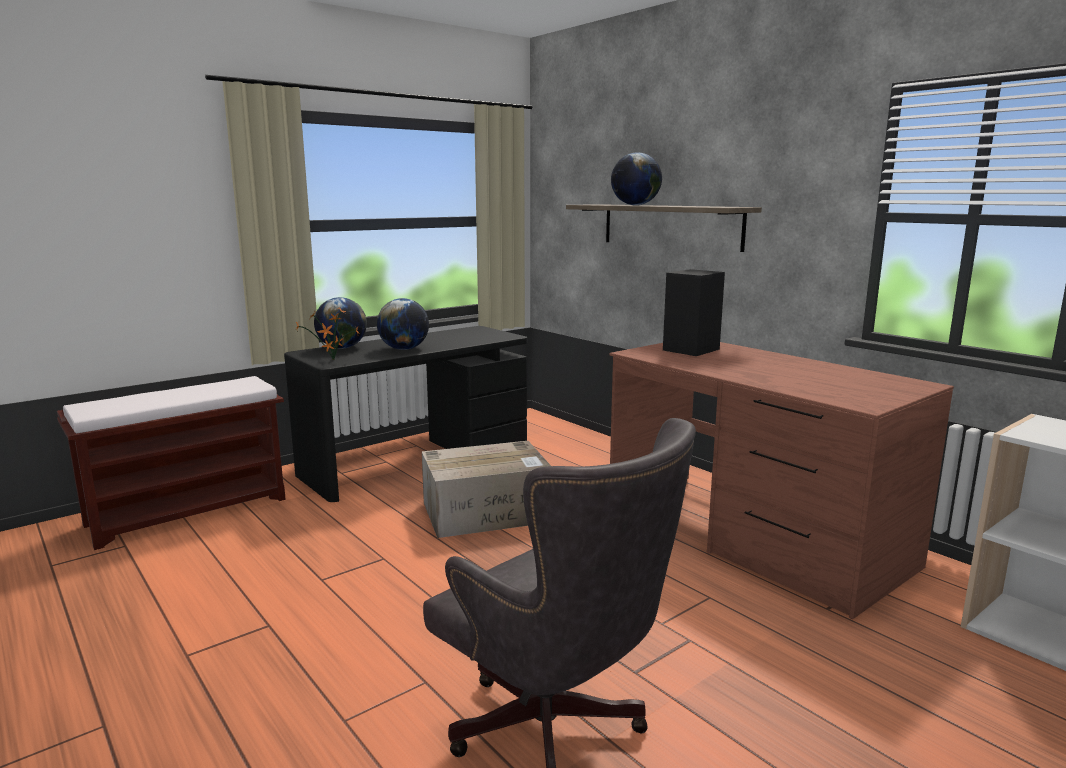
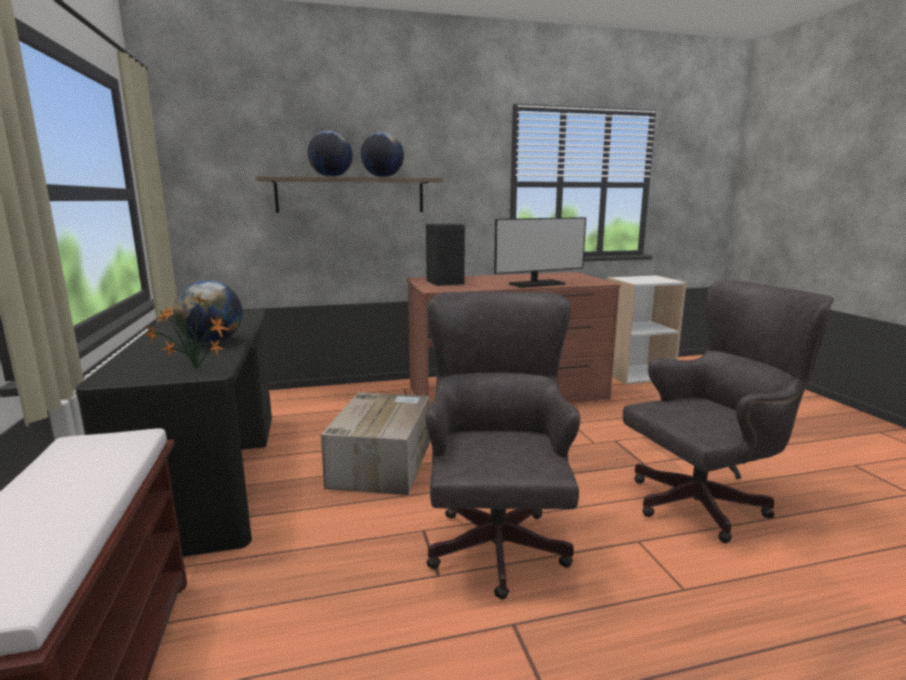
camera: 65 degrees left, 0 degrees up
(342, 348) = (134, 362): globe -> globe (383, 177)
(382, 596) = (496, 541): none -> grey office chair
(764, 379) = (536, 284): none -> monitor

